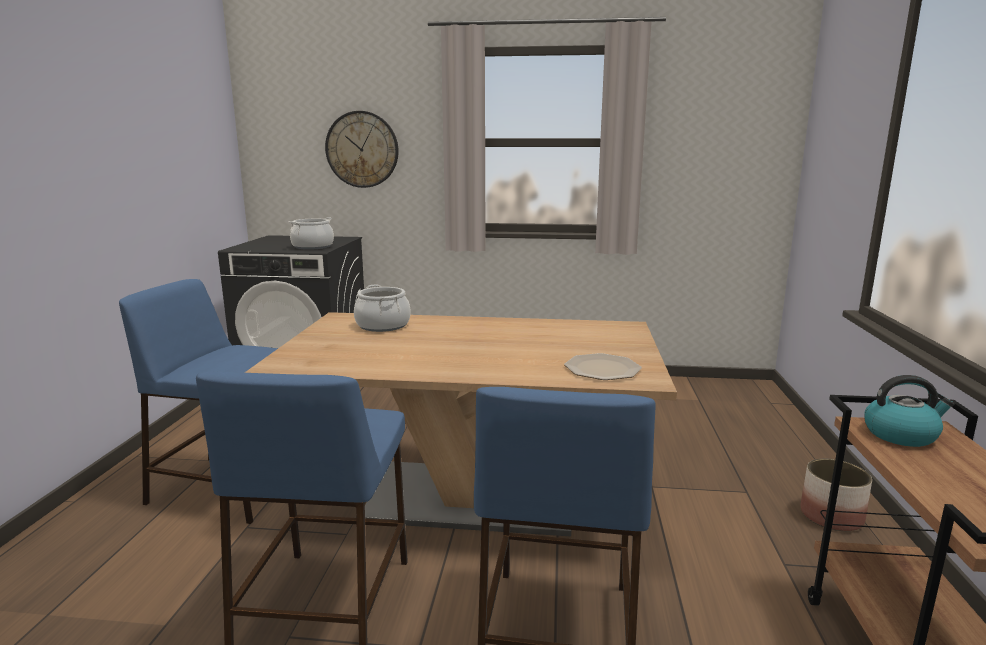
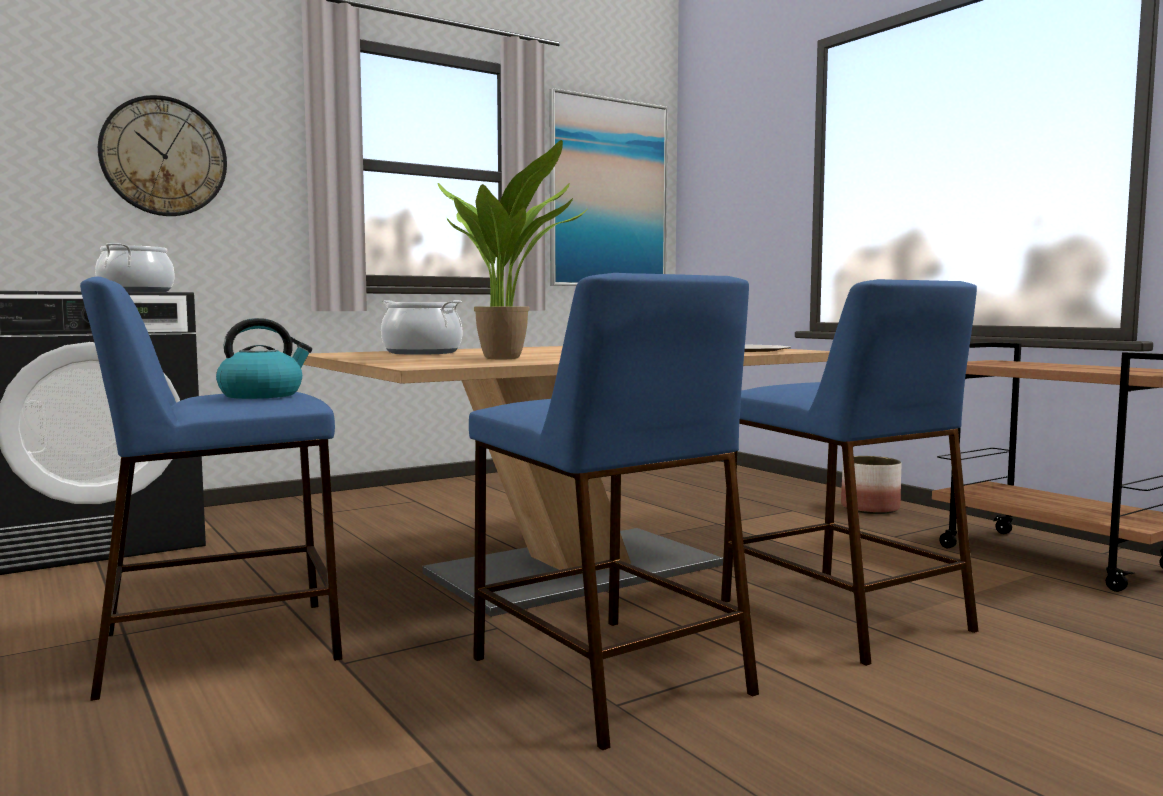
camera: 40 degrees left, 10 degrees down
(374, 355) = (508, 358): none -> potted plant
(719, 148) = (608, 193): none -> picture
(901, 434) = (992, 363): kettle -> kettle (262, 395)

